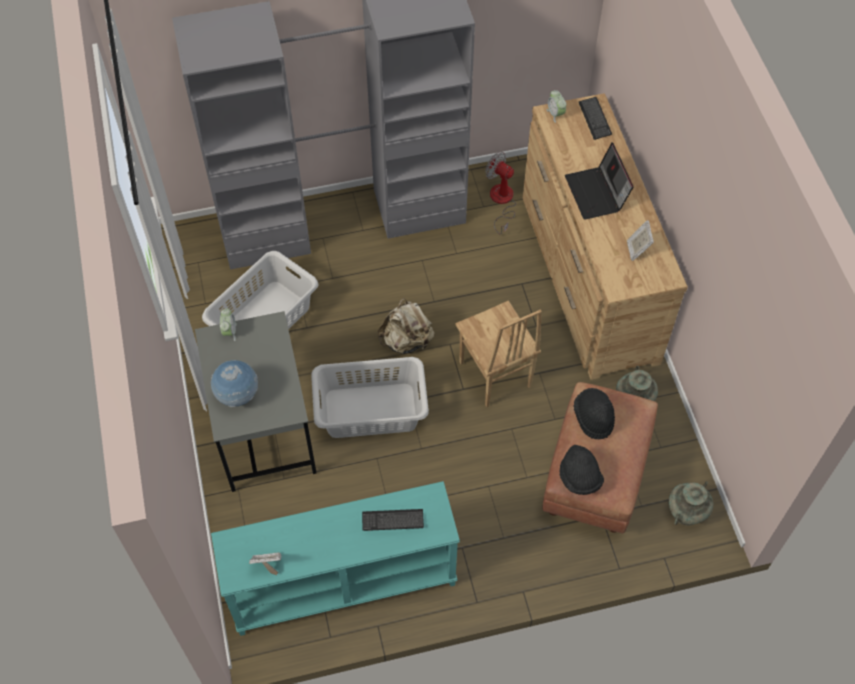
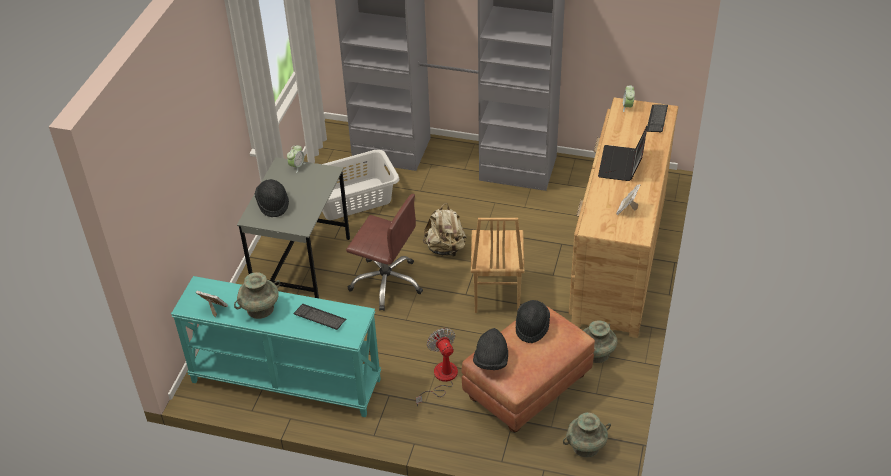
camera: 30 degrees right, 15 degrees down
(237, 395) = (273, 204): globe -> black hat
(319, 540) = (260, 309): none -> turquoise vase
(371, 411) = (386, 282): grey laundry basket -> brown office chair
(501, 202) = (584, 186): fan -> fan (441, 378)

